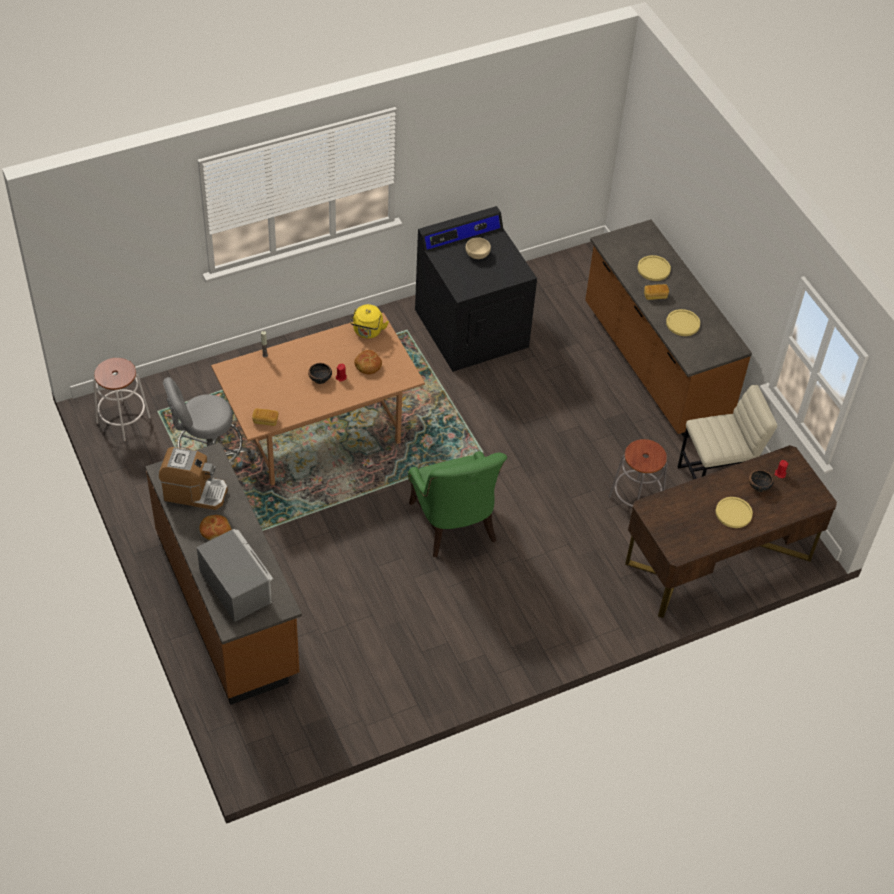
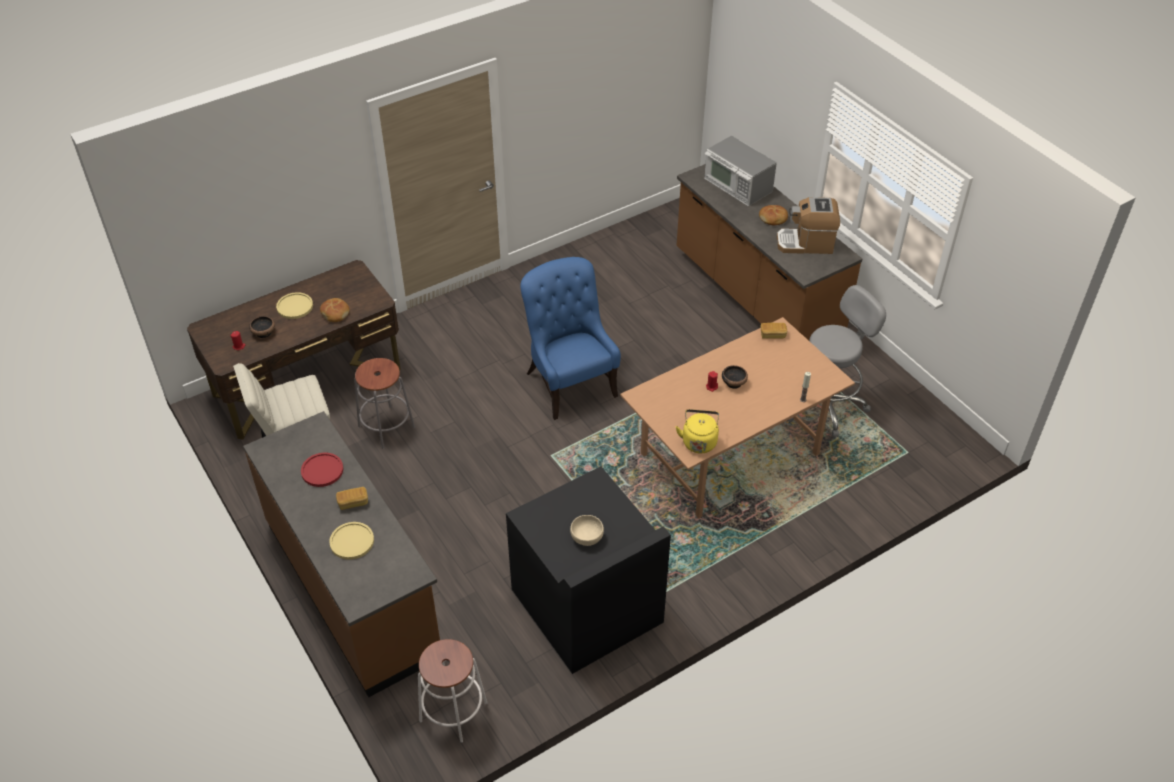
camera: 175 degrees right, 5 degrees down
(123, 420) = (937, 438): white stool -> white stool (453, 712)
(367, 365) = (687, 403): bread -> bread (335, 313)
(454, 523) = (569, 384): green chair -> blue chair
(682, 323) = (322, 470): yellow plate -> red plate

